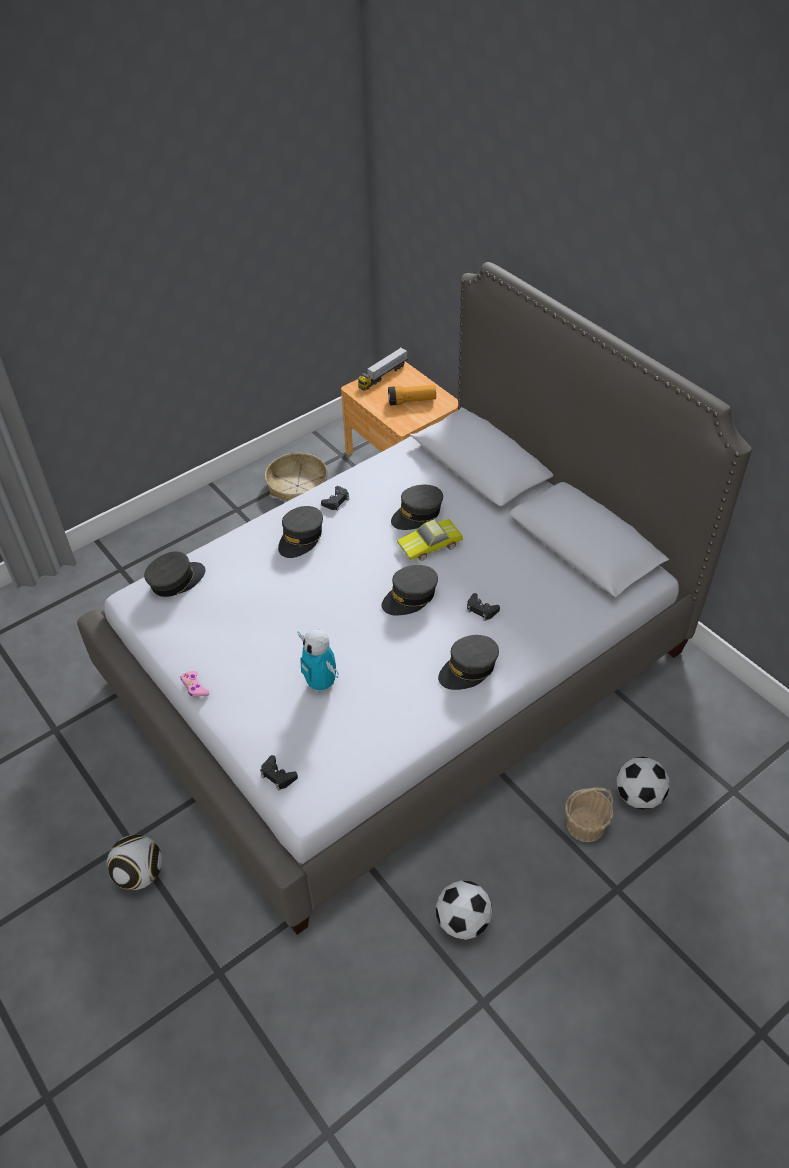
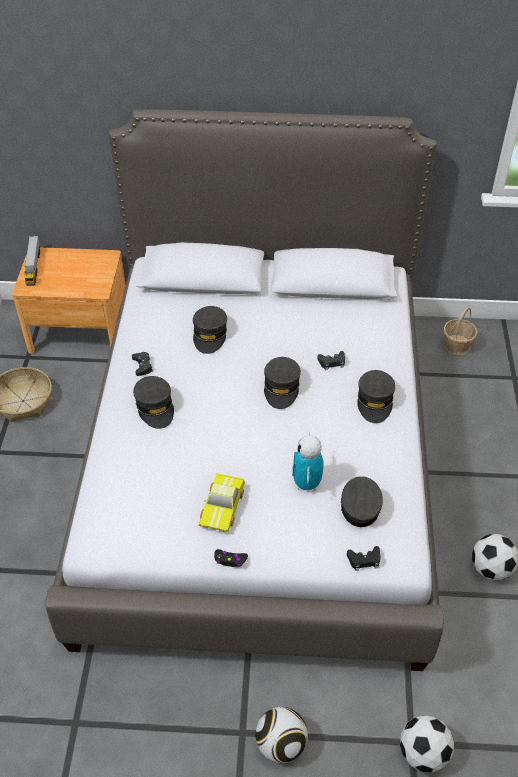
camera: 50 degrees left, 0 degrees up
(176, 580) = (108, 505): grey cap -> grey cap (359, 505)
(194, 687) = (230, 560): pink game controller -> black game controller
(321, 684) = (306, 484): toy robot -> toy robot turned 90 degrees clockwise
(411, 401) = (81, 271): flashlight -> none
(431, 545) = (247, 347): toy car -> toy car (223, 507)
(586, 825) = (476, 458): basket -> basket (457, 345)
(638, 796) = (479, 419): football -> football (423, 753)

